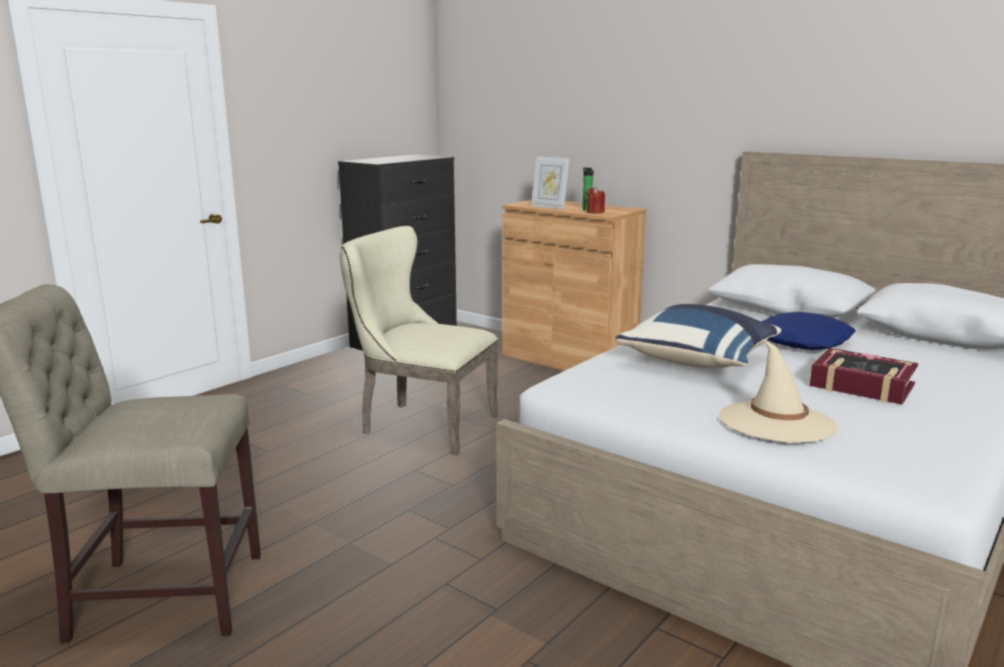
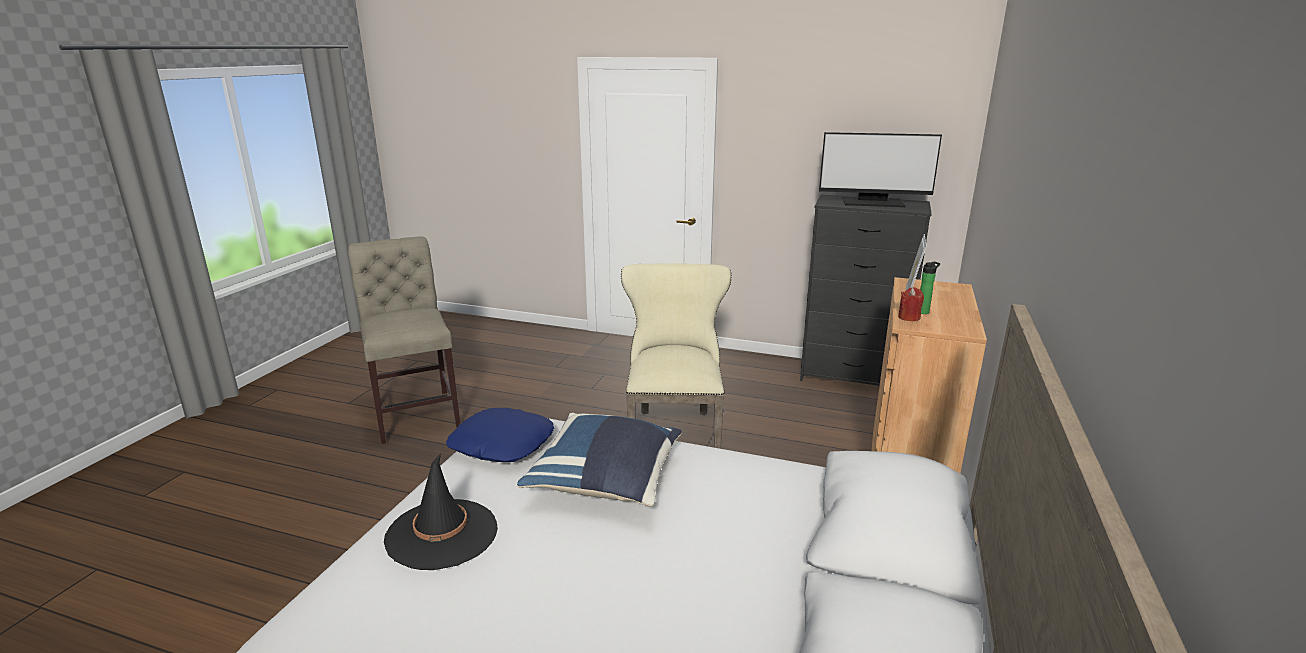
camera: 70 degrees right, 5 degrees up
(397, 158) = (872, 203): none -> monitor
(776, 422) = (442, 534): beige hat -> black hat
(803, 342) = (724, 550): blue pillow -> blue pillow (502, 444)
(861, 386) = (568, 595): book -> none

